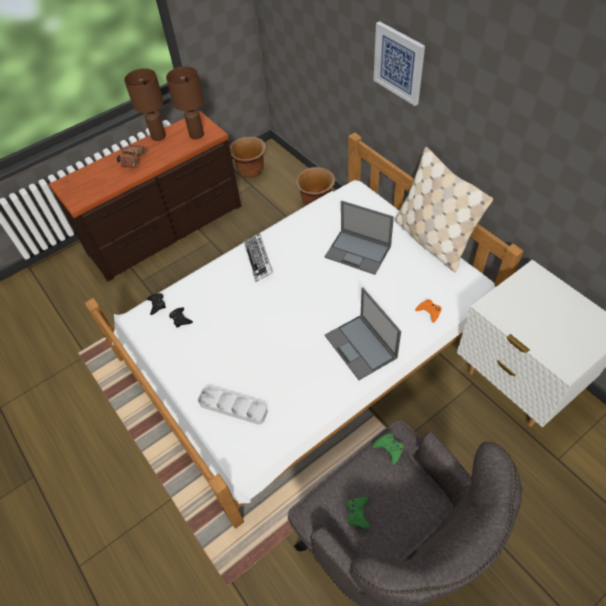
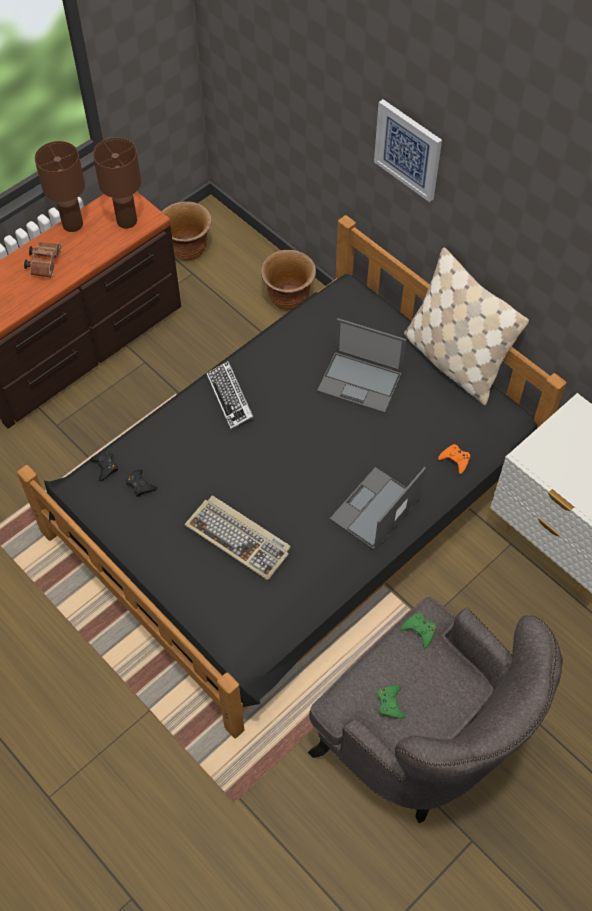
camera: 10 degrees left, 5 degrees up
(233, 407) = (226, 594): grey tray -> none
(250, 364) = (239, 538): none -> keyboard
(305, 340) = (293, 499): white bed -> black bed
(361, 347) = (375, 510): laptop -> laptop turned 75 degrees clockwise

